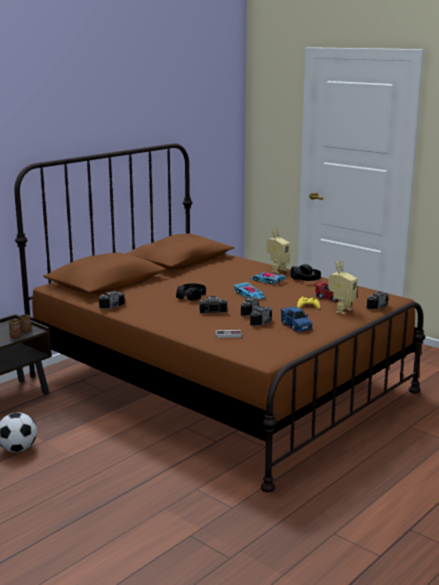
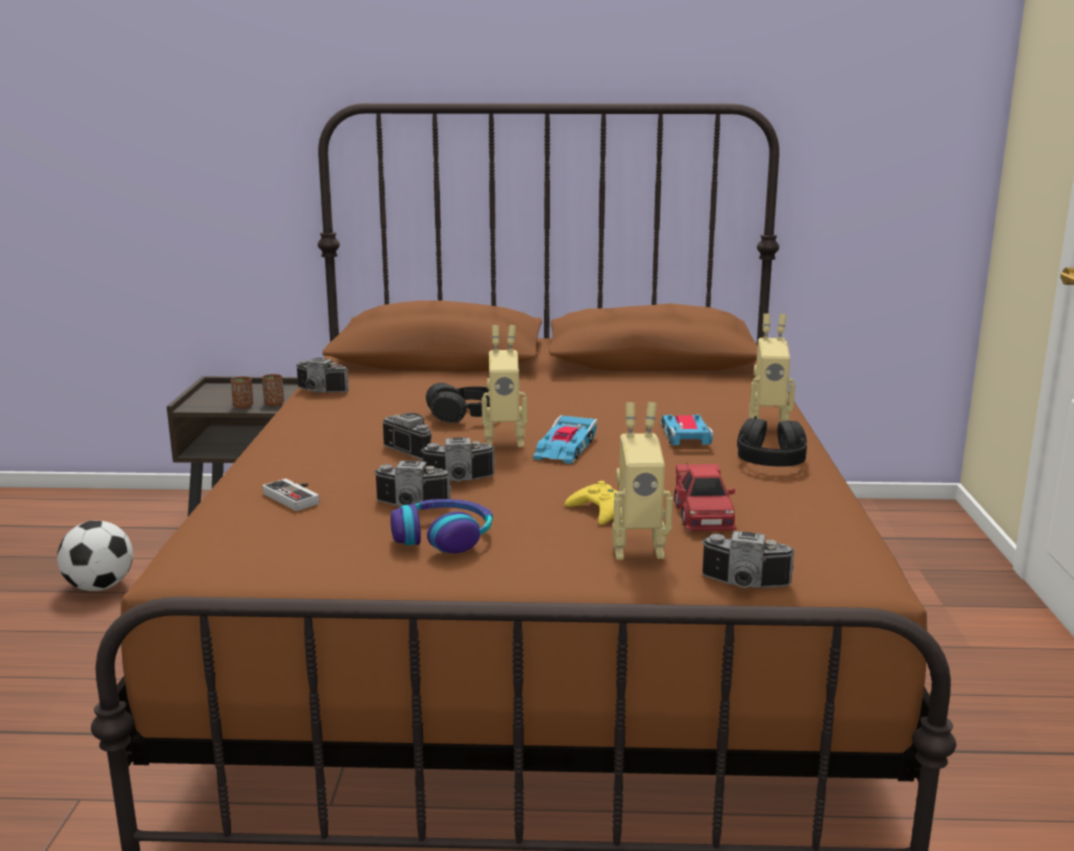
camera: 50 degrees right, 0 degrees up
(227, 299) = (504, 441): none -> toy robot
(296, 326) = (443, 537): blue toy car -> headphones

